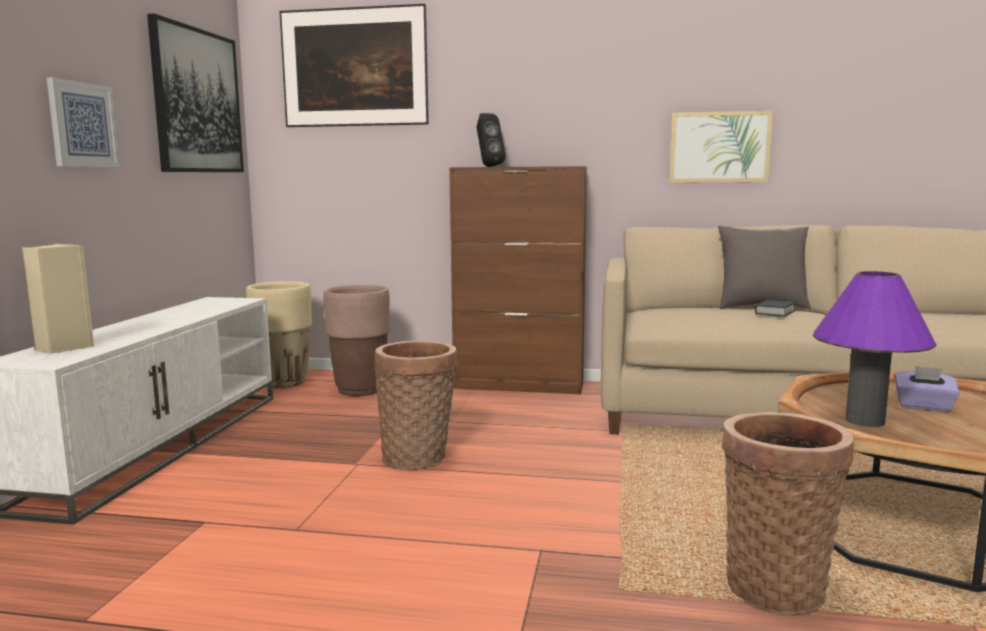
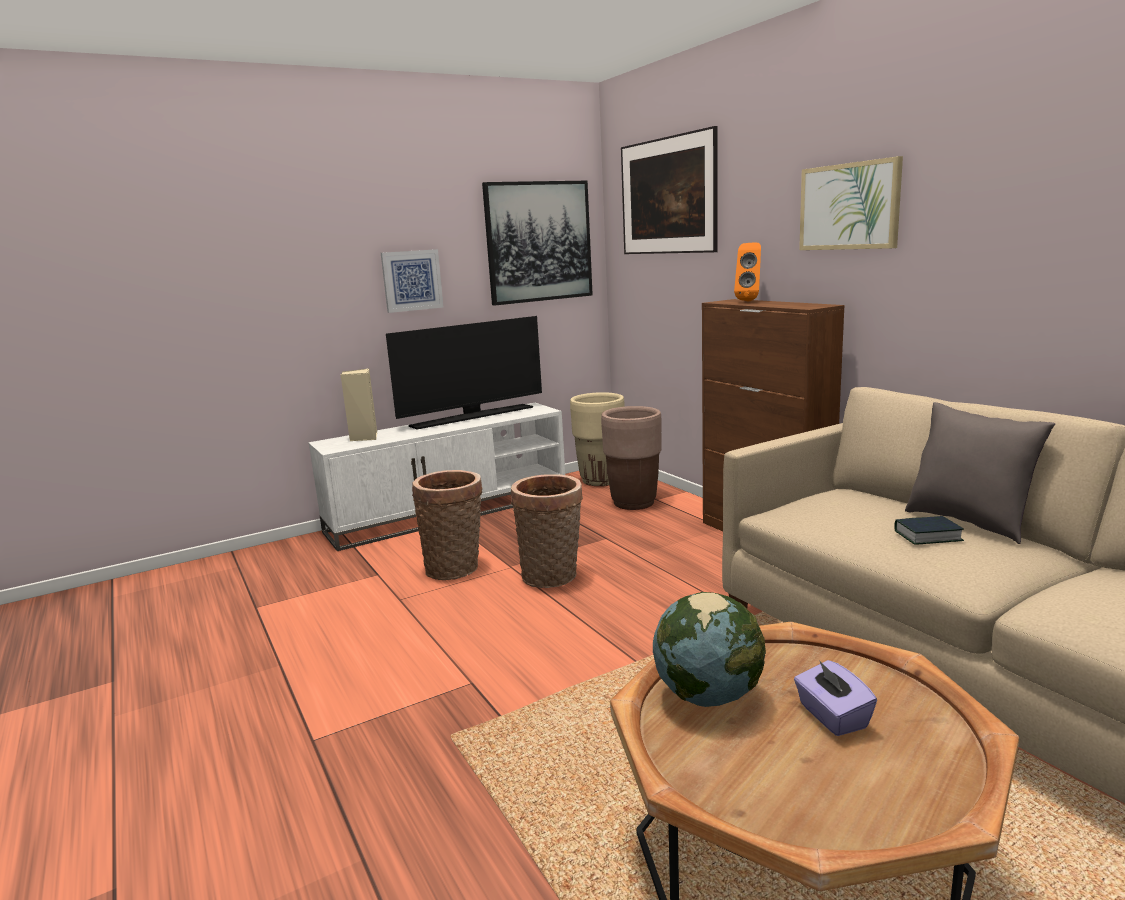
camera: 50 degrees right, 5 degrees up
(167, 314) = (472, 417): none -> television
(488, 166) = (749, 301): black speaker -> orange speaker
(719, 147) = (1006, 286): picture -> picture (849, 206)
(775, 585) = (540, 804): basket -> basket (455, 568)
(864, 421) = (708, 696): purple table lamp -> globe

